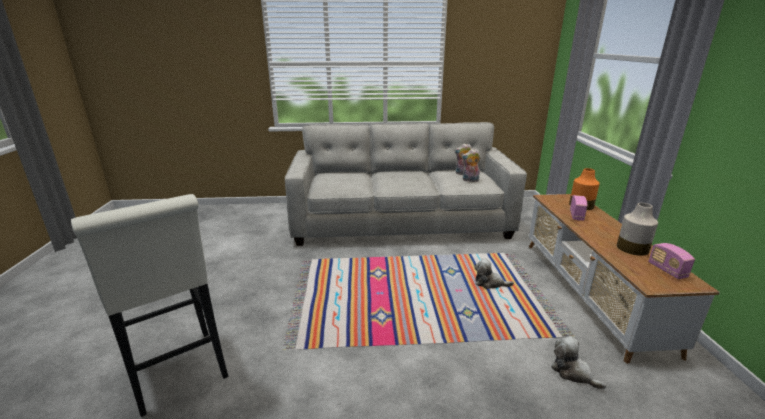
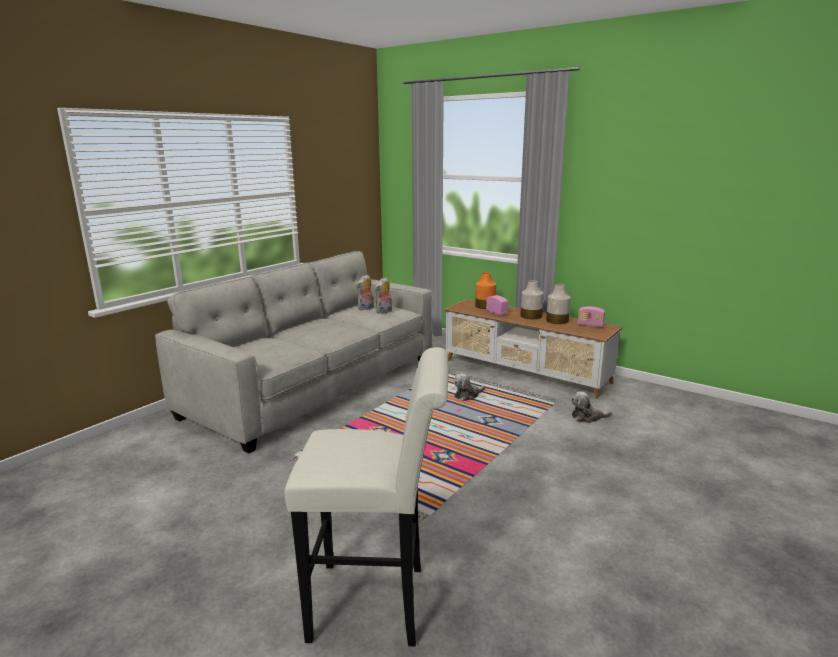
camera: 50 degrees left, 5 degrees down
(611, 232) = (531, 316): none -> beige vase

